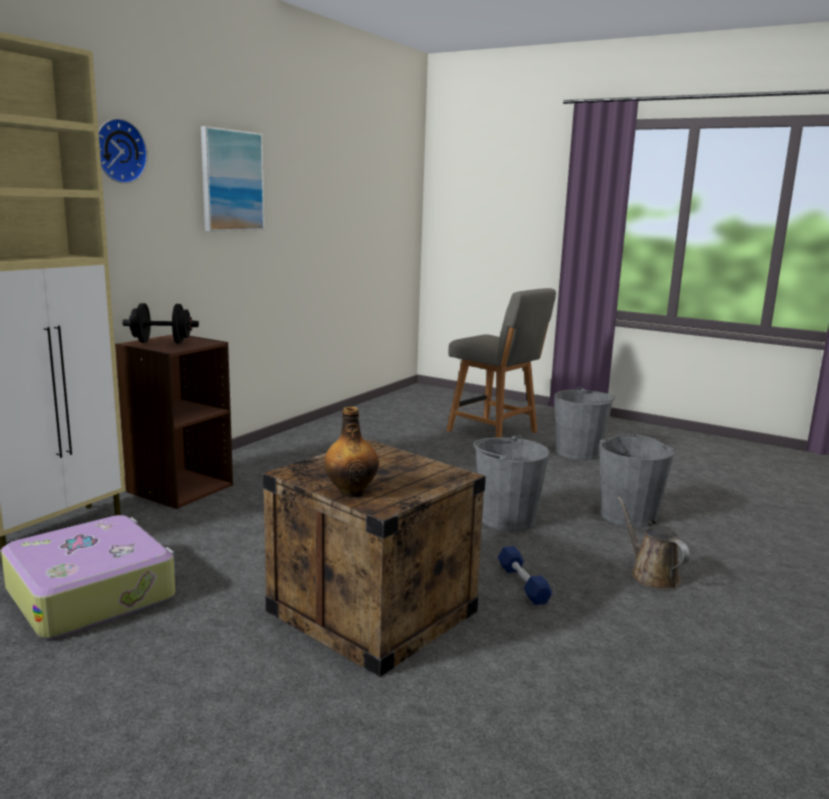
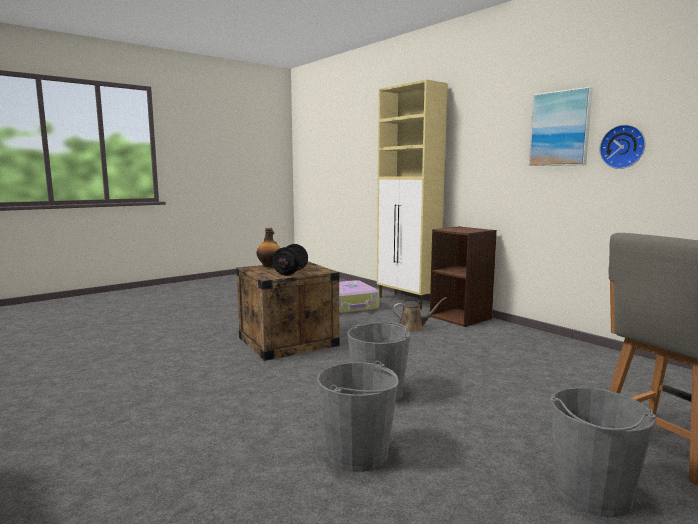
camera: 110 degrees right, 5 degrees down
(118, 151) = (478, 122): wall clock -> wall clock (623, 147)
(162, 342) = (463, 228): black dumbbell -> black dumbbell (290, 272)
(523, 584) = (279, 377): blue dumbbell -> none
(651, 575) = (246, 422): brown watering can -> brown watering can (413, 328)

